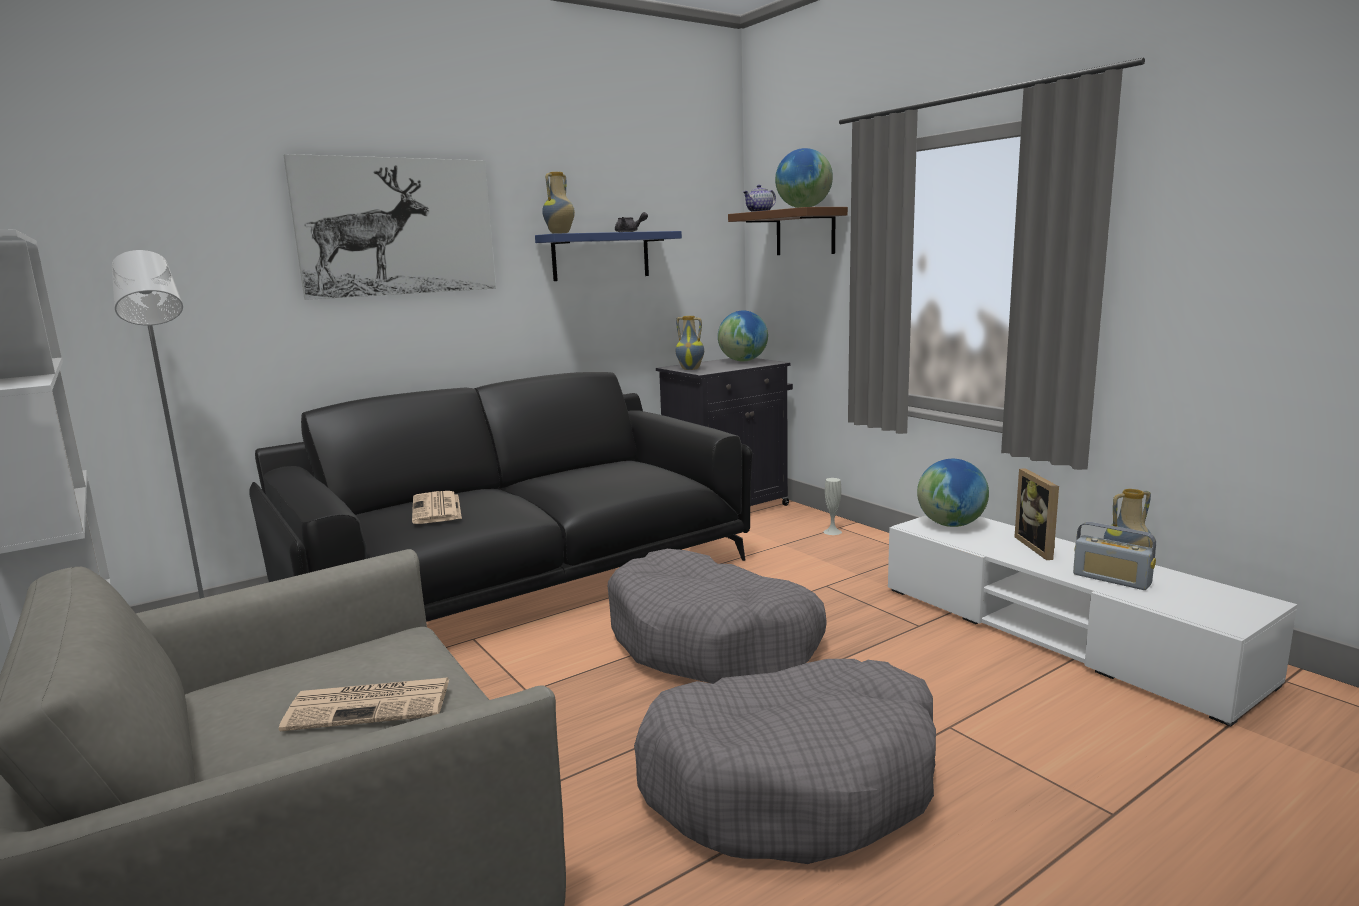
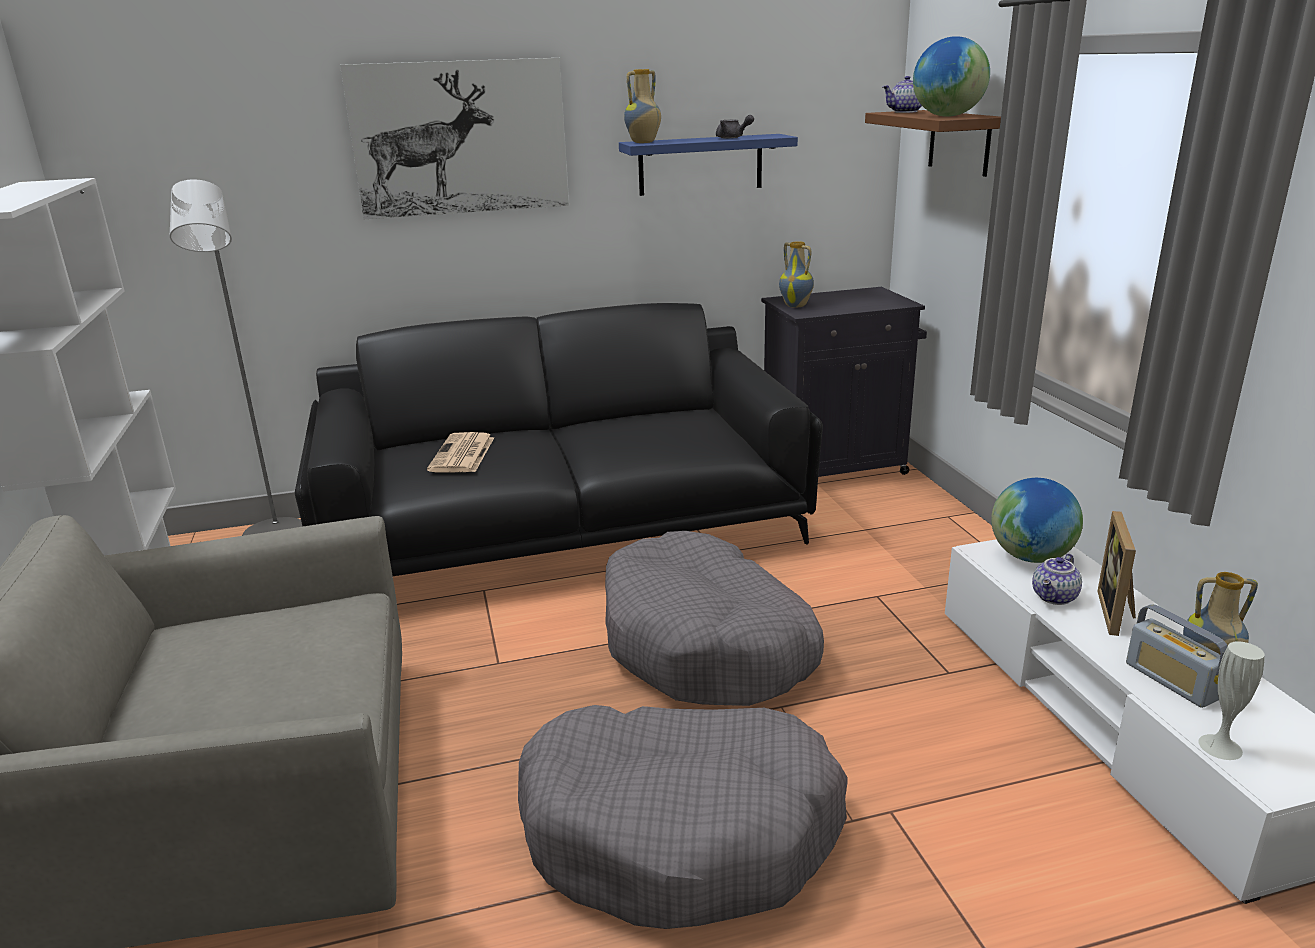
camera: 20 degrees right, 10 degrees up
(372, 704) = (271, 681): newspaper -> none
(743, 361) = (871, 296): globe -> none
(832, 532) = (935, 521): white vase -> white vase (1220, 746)
(990, 545) = (1055, 597): none -> teapot

